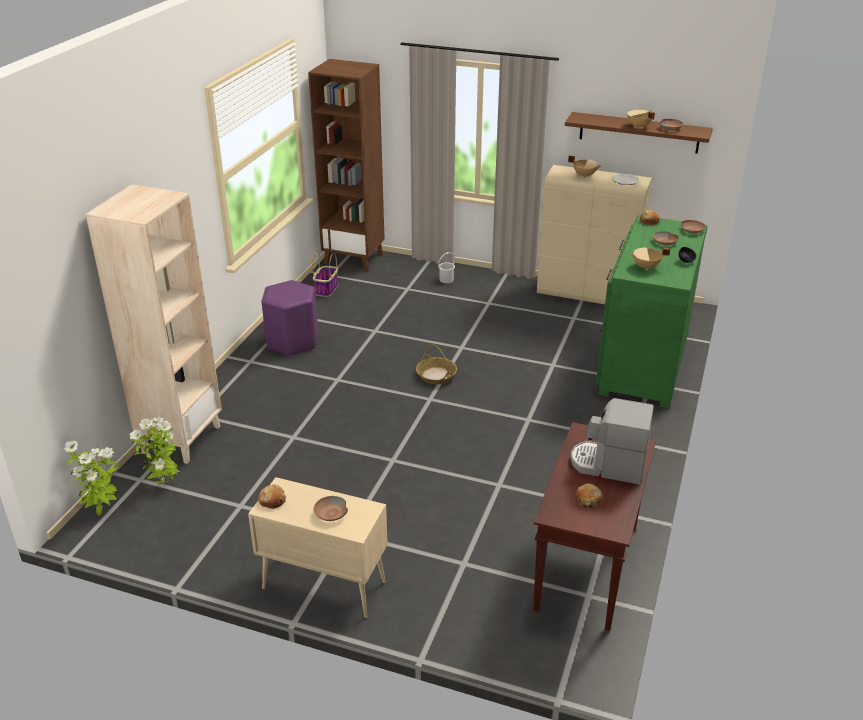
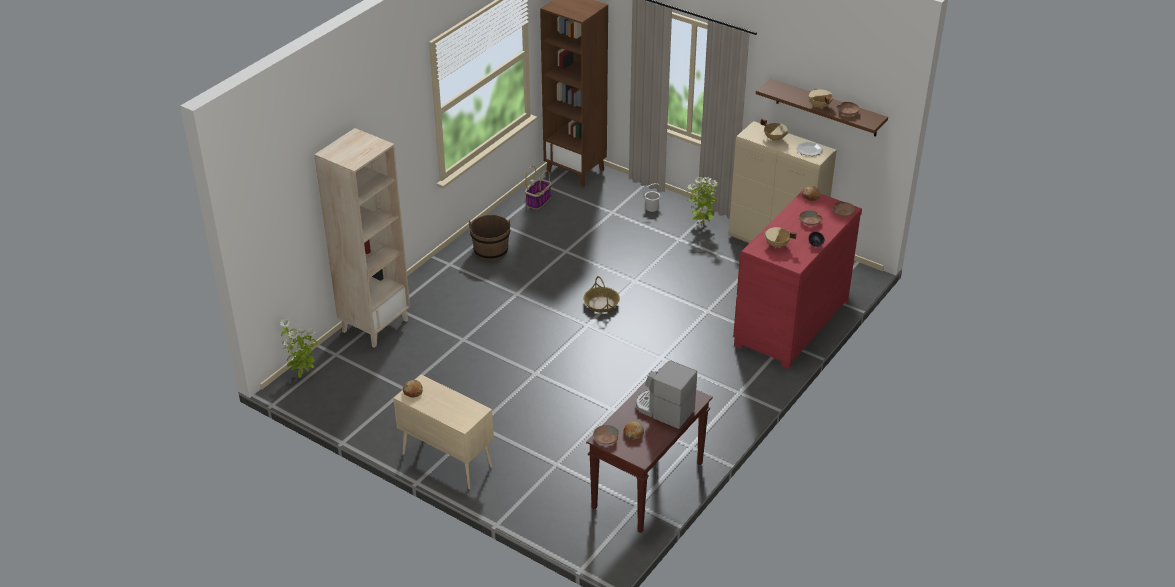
camera: 15 degrees right, 5 degrees up
(164, 485) = (352, 362): potted plant -> potted plant (701, 226)
(292, 342) = (491, 251): purple stool -> brown bucket
(331, 514) = (450, 409): brown bowl -> brown bowl (606, 439)
(642, 363) = (789, 322): green dresser -> red dresser

